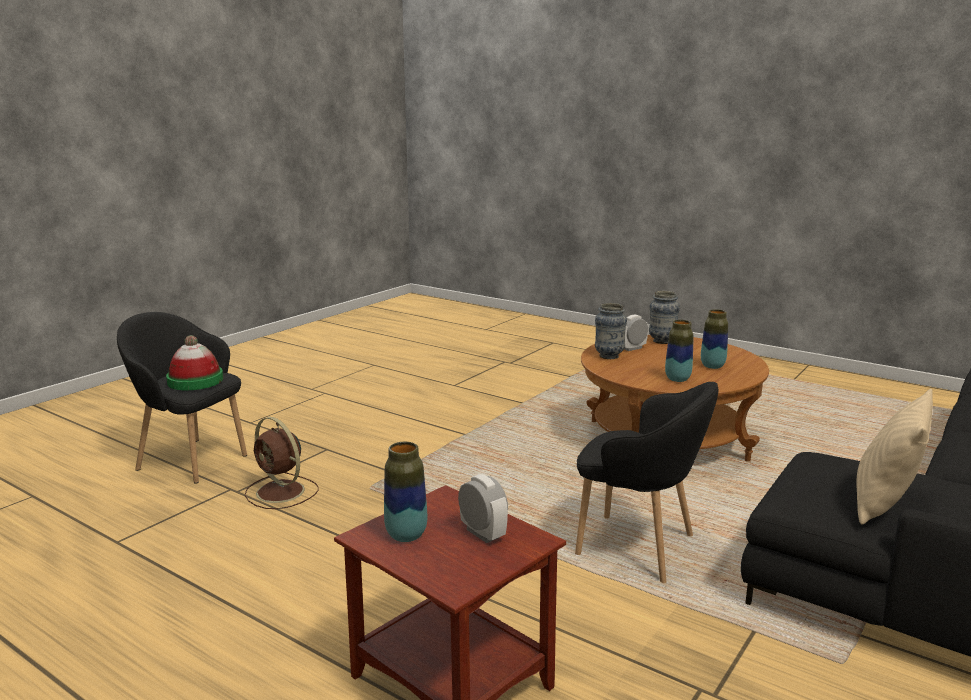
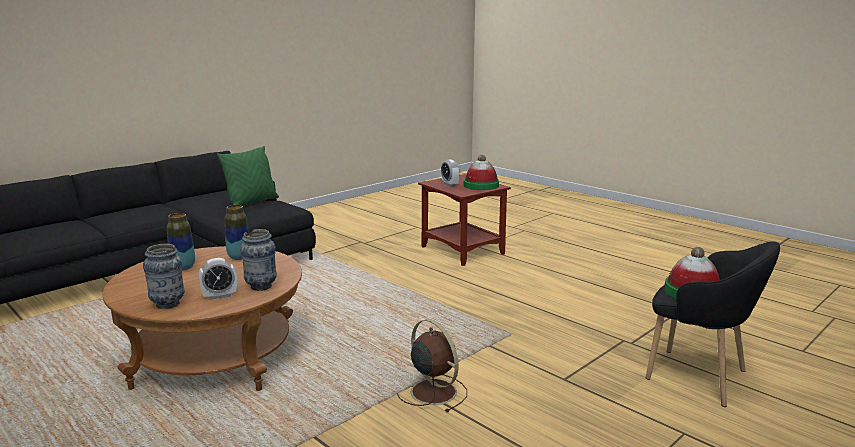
camera: 170 degrees left, 0 degrees up
(282, 492) = (584, 336): brown fan -> brown fan (432, 391)
(406, 535) = (481, 185): vase -> hat
(639, 548) = (338, 283): black armchair -> none
(883, 504) = (251, 203): beige pillow -> green pillow

